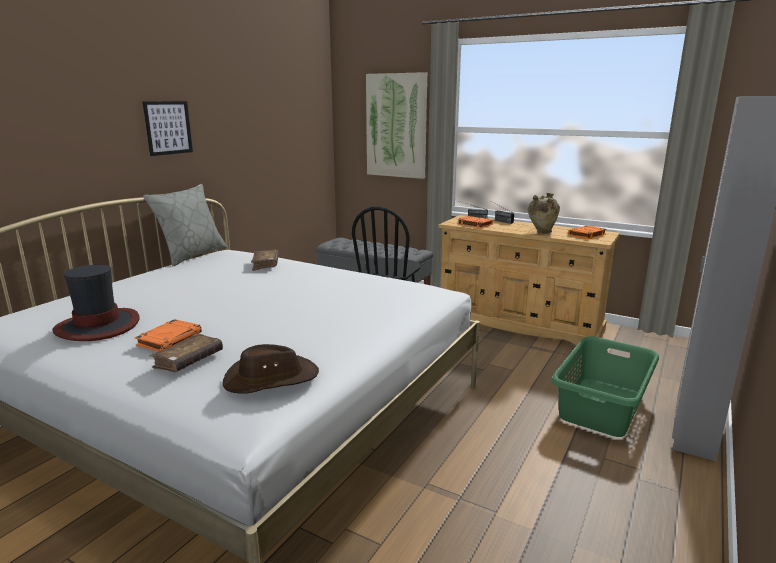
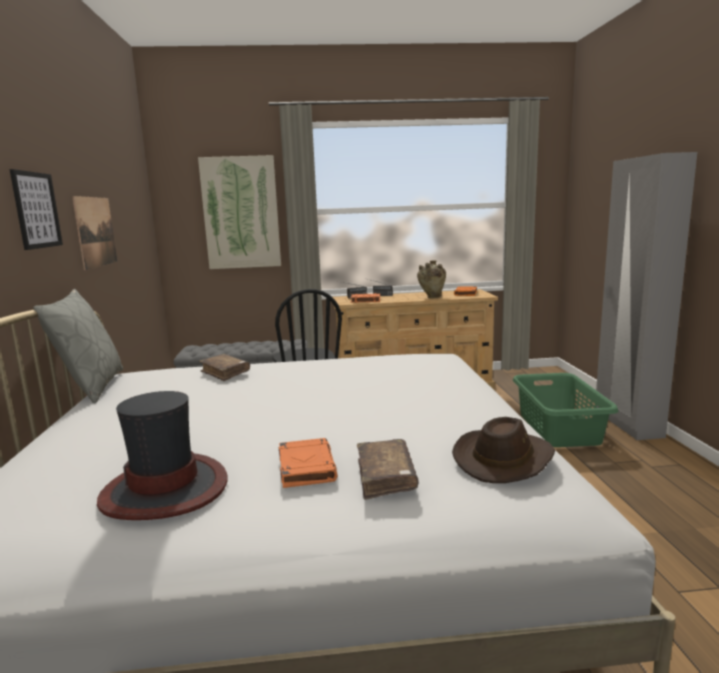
camera: 35 degrees left, 5 degrees down
(240, 140) = (95, 231): none -> picture

